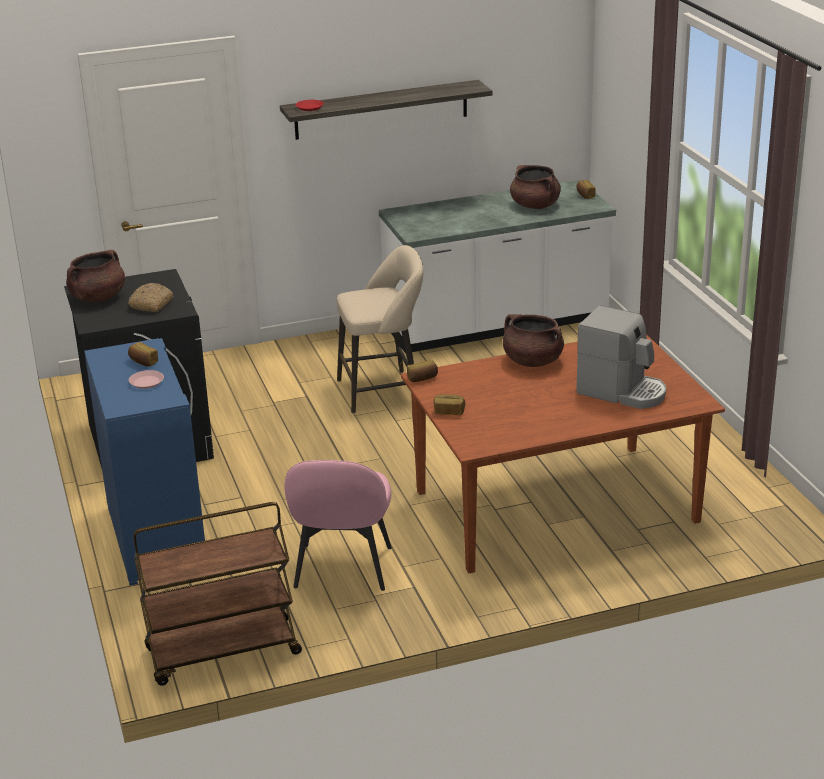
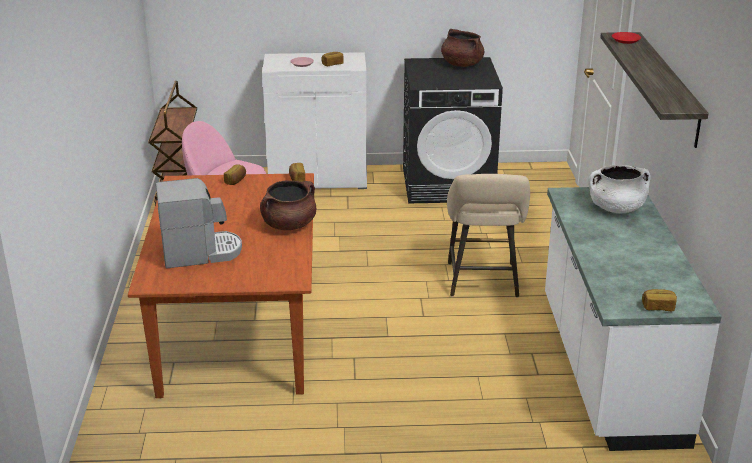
camera: 105 degrees right, 0 degrees up
(151, 304) = (439, 77): bread -> none
(154, 537) = (318, 178): blue cabinet -> white cabinet
(432, 215) = (616, 208): none -> white cooking pot
(535, 205) = (629, 268): brown cooking pot -> none
(622, 391) = (201, 252): coffee machine -> coffee machine turned 150 degrees counterclockwise

